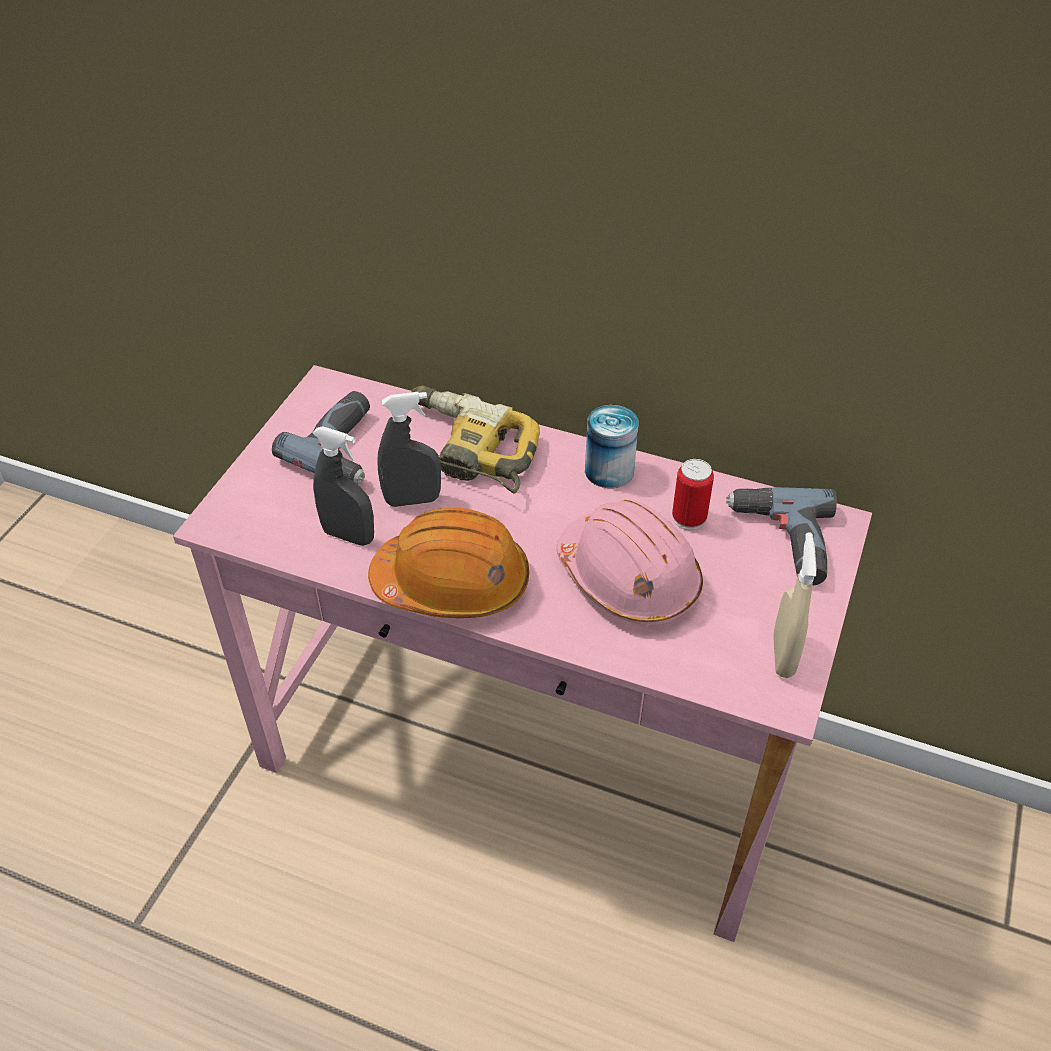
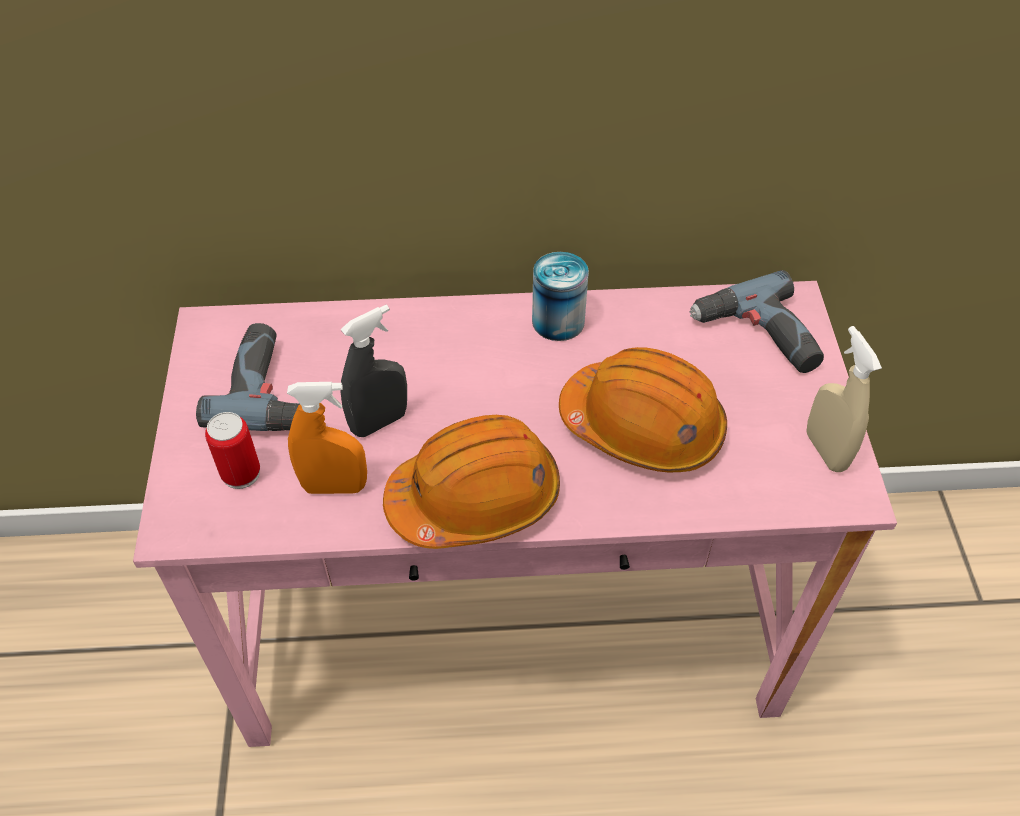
camera: 25 degrees left, 5 degrees up
(348, 536) = (334, 487): grey spray bottle -> orange spray bottle
(464, 451) = (401, 349): power drill -> none
(628, 578) = (643, 427): pink hard hat -> orange hard hat
(689, 518) = (661, 344): can -> can (241, 473)

